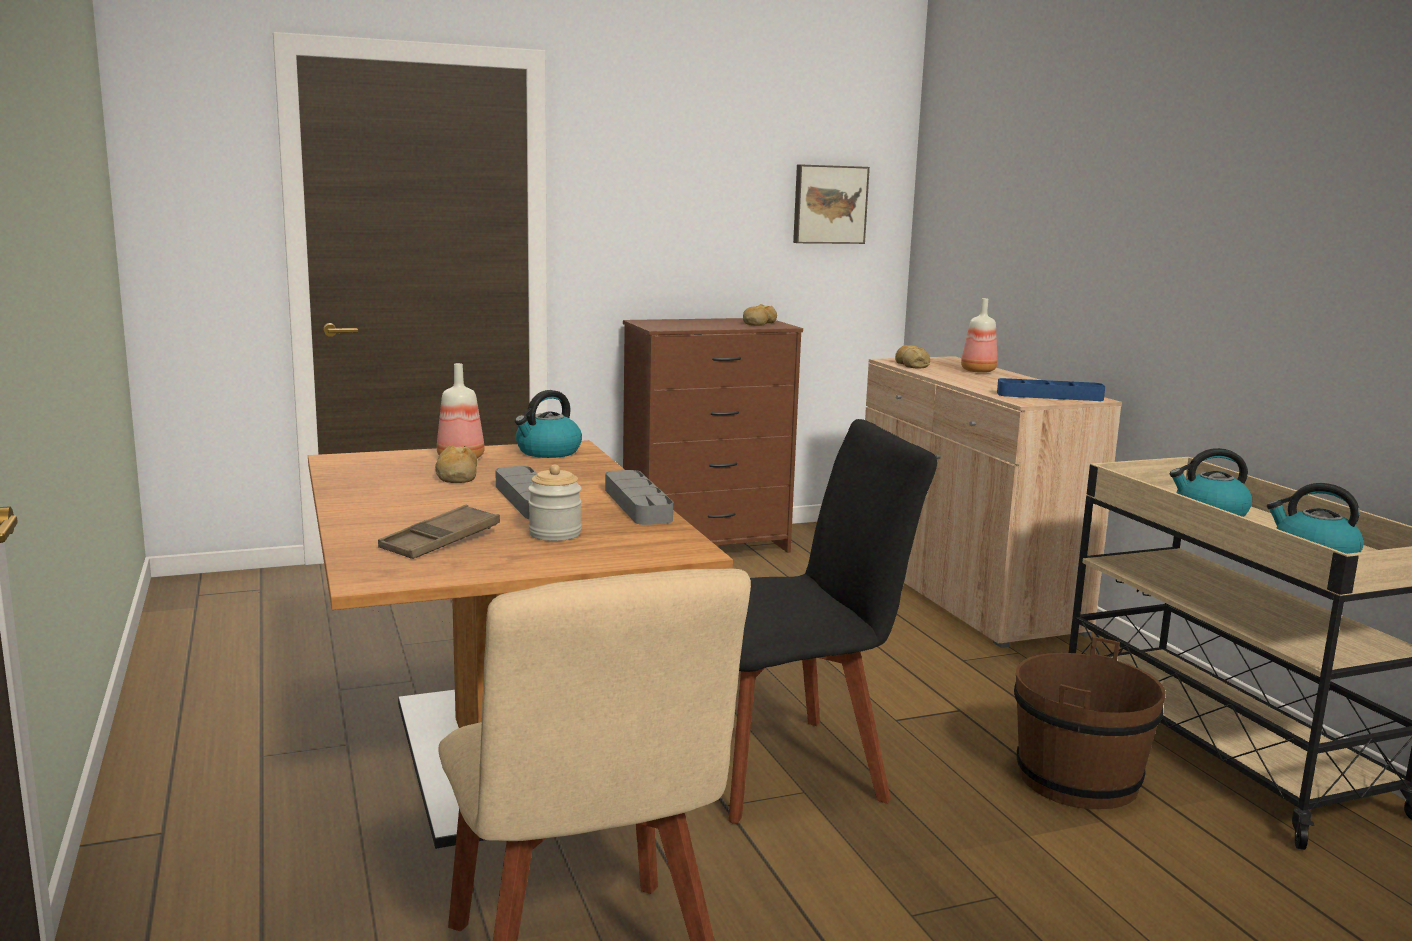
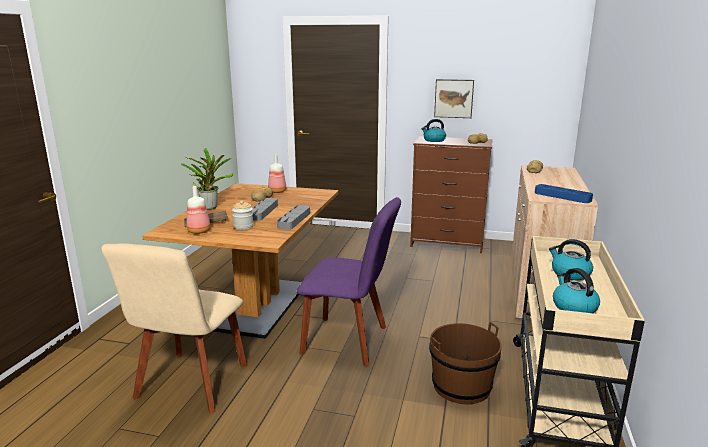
camera: 35 degrees right, 5 degrees up
(369, 510) = (210, 207): none -> potted plant
(548, 452) = (311, 193): kettle -> kettle (434, 140)
(790, 767) = (349, 341): black chair -> purple chair
(829, 204) = (530, 83): picture -> picture (454, 98)
(977, 371) = (562, 177): bottle -> bottle (198, 231)

